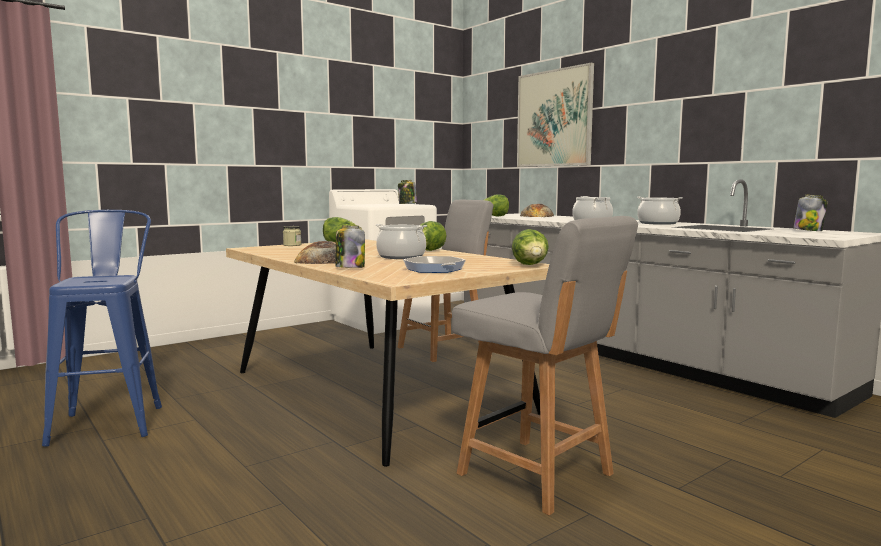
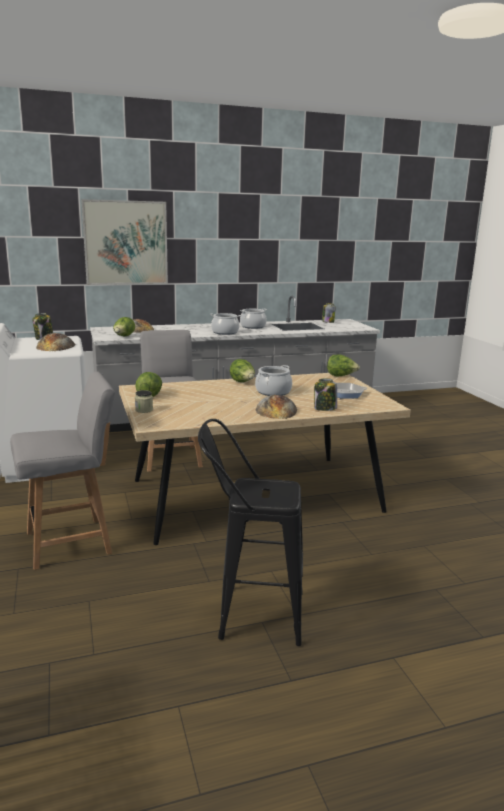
camera: 70 degrees left, 10 degrees up
(110, 421) = (250, 613): blue stool -> black stool
(382, 205) = (56, 346): none -> bread
(538, 475) = (407, 479): grey chair -> grey chair (71, 542)

